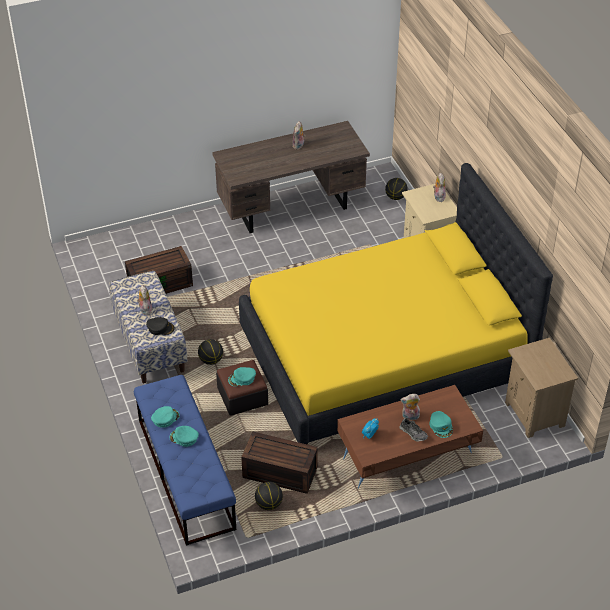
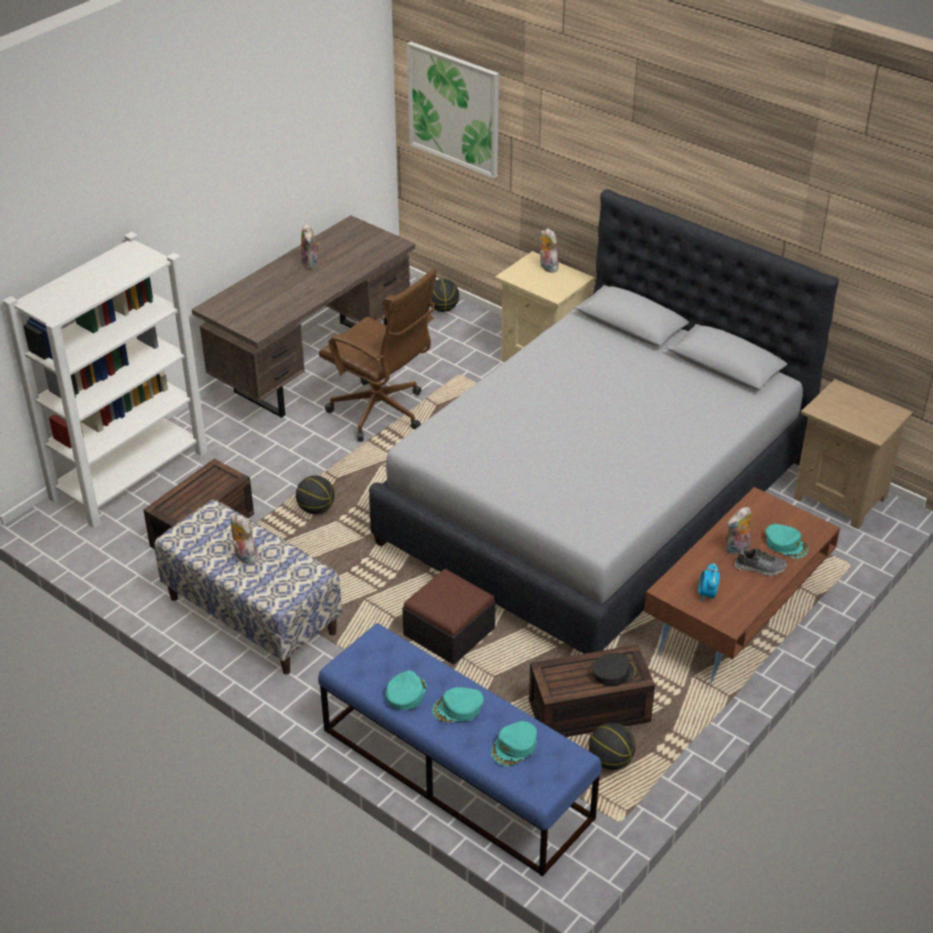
camera: 30 degrees left, 5 degrees down
(146, 237) = (129, 475): none -> white bookcase
(160, 328) = (290, 572): black cap -> black cap (614, 672)
(211, 360) = (363, 602): basketball -> basketball (316, 509)
(242, 379) = (452, 599): turquoise cap -> turquoise cap (514, 747)
(307, 252) = (382, 413): none -> brown office chair
(385, 356) = (597, 501): yellow bed -> grey bed
(418, 76) = (454, 109): none -> picture

